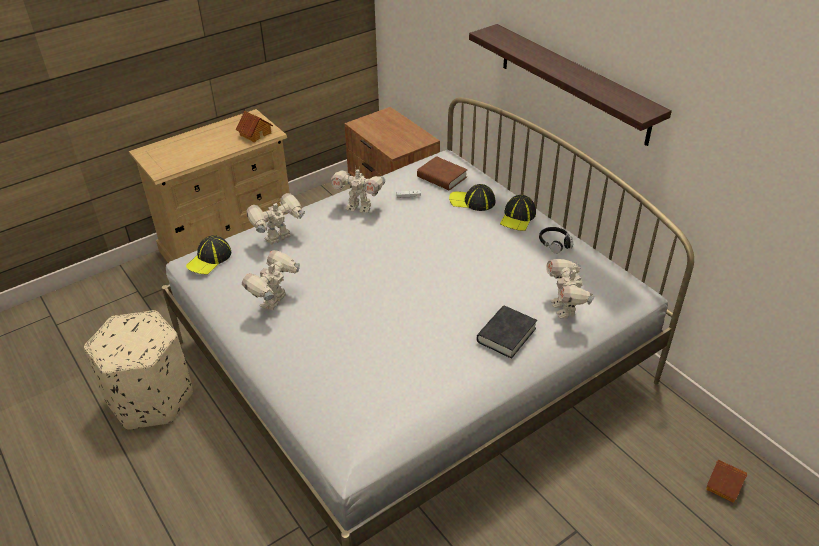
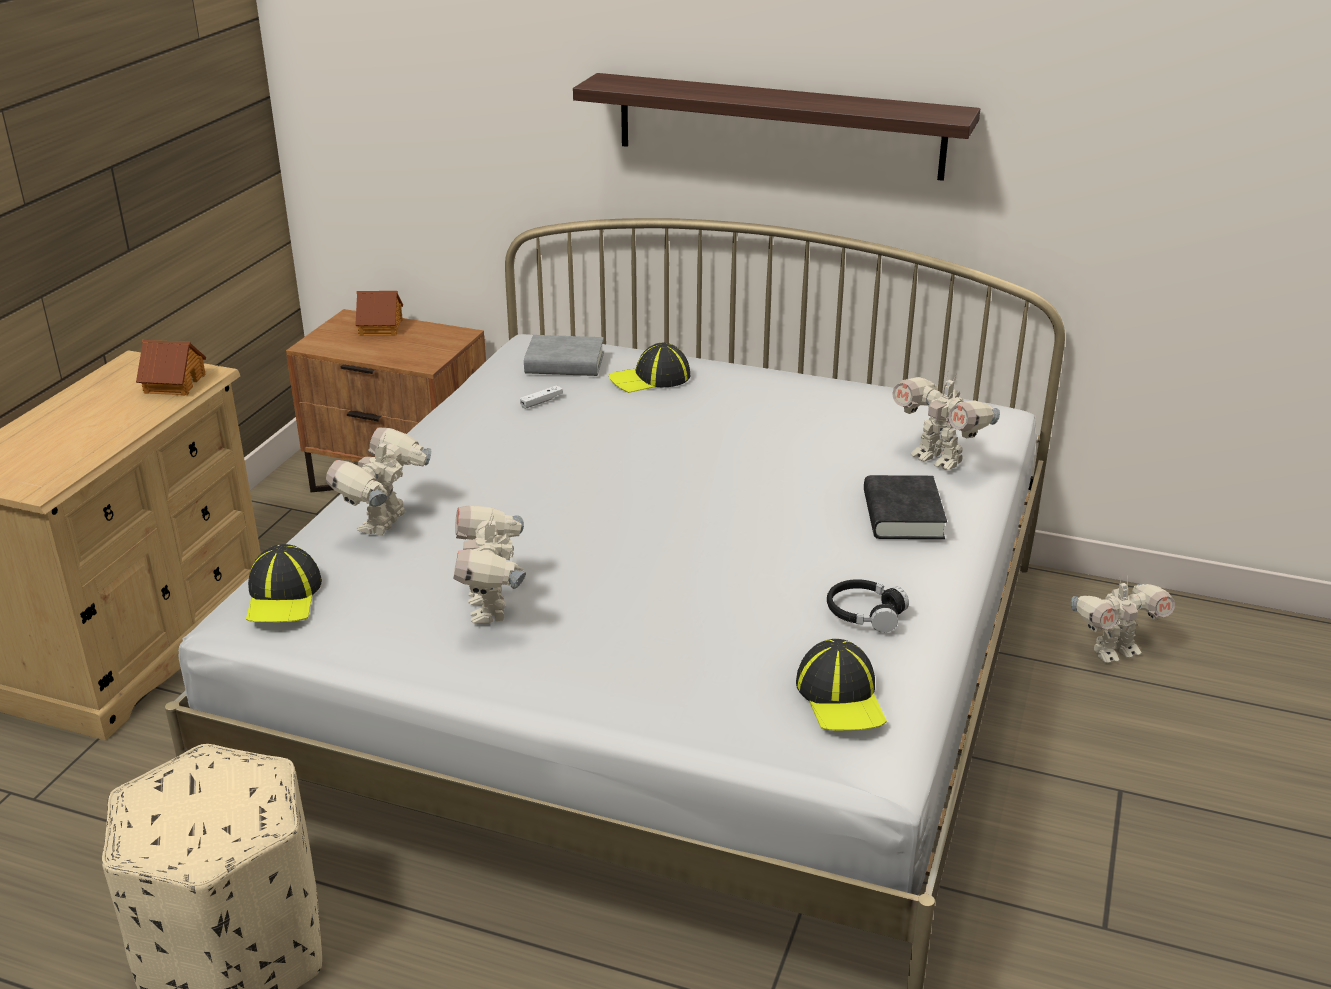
camera: 35 degrees left, 10 degrees down
(359, 207) = (476, 439): toy robot -> toy robot (1113, 651)
(442, 177) = (564, 363): brown book -> grey book
(518, 217) = (741, 377): cap -> cap (841, 697)
(555, 243) = (829, 391): black headphones -> black headphones (864, 613)
(724, 485) = (1222, 650): toy house -> toy house (381, 327)

